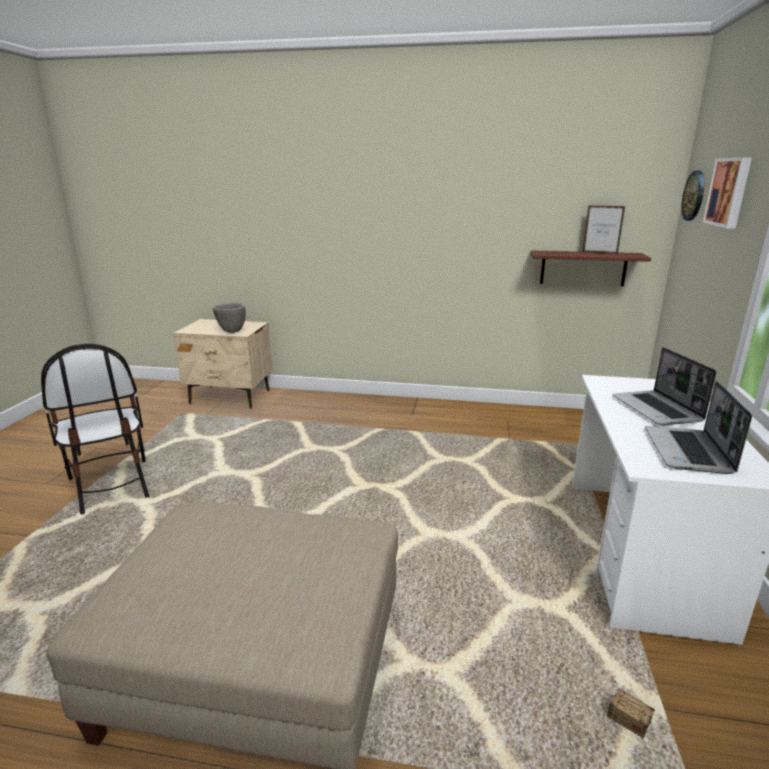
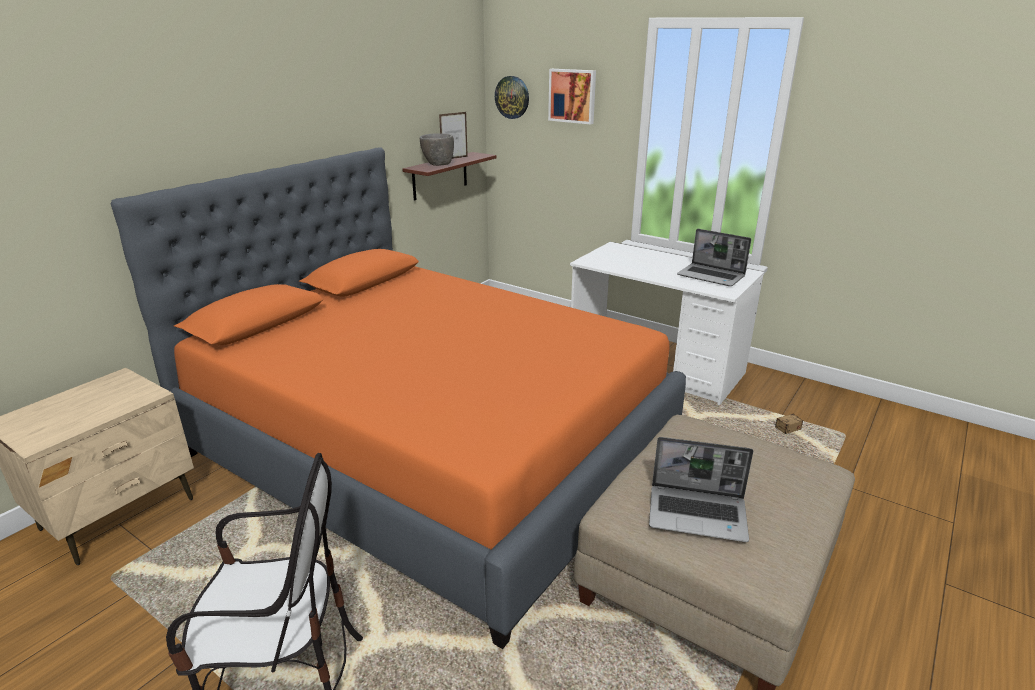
camera: 65 degrees left, 5 degrees up
(231, 331) = (119, 401): grey bowl -> grey bowl (438, 165)
(353, 462) = (431, 449): none -> orange bed
(657, 409) = (649, 263): laptop -> laptop (698, 514)

